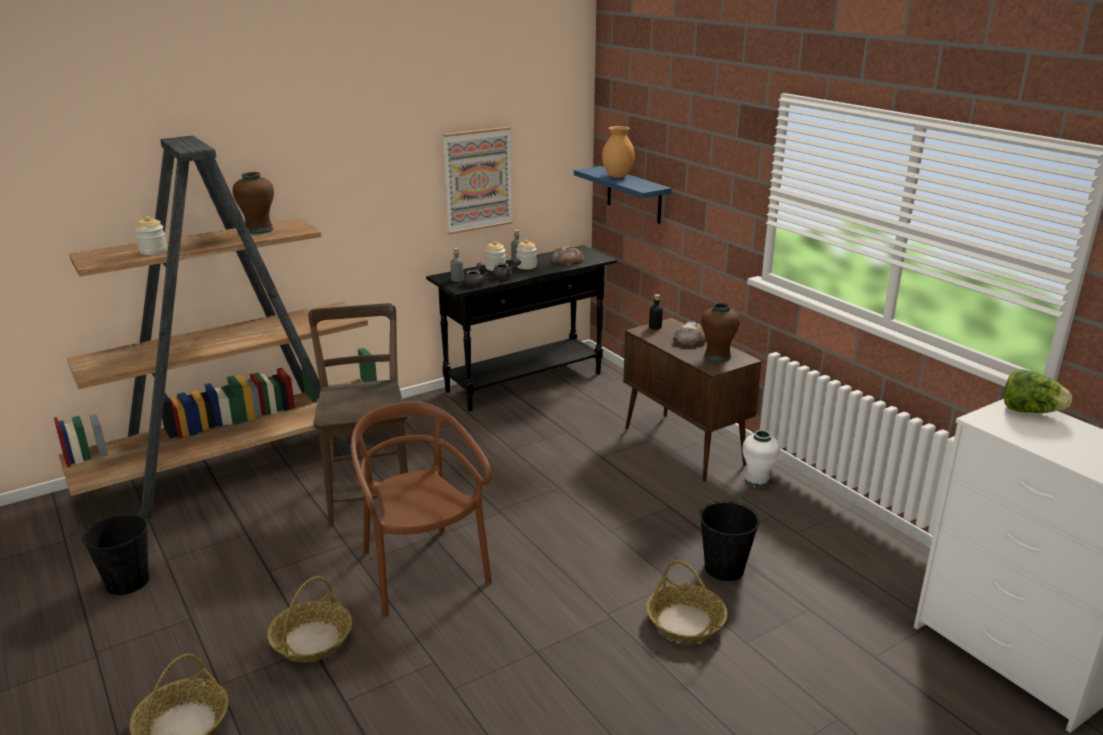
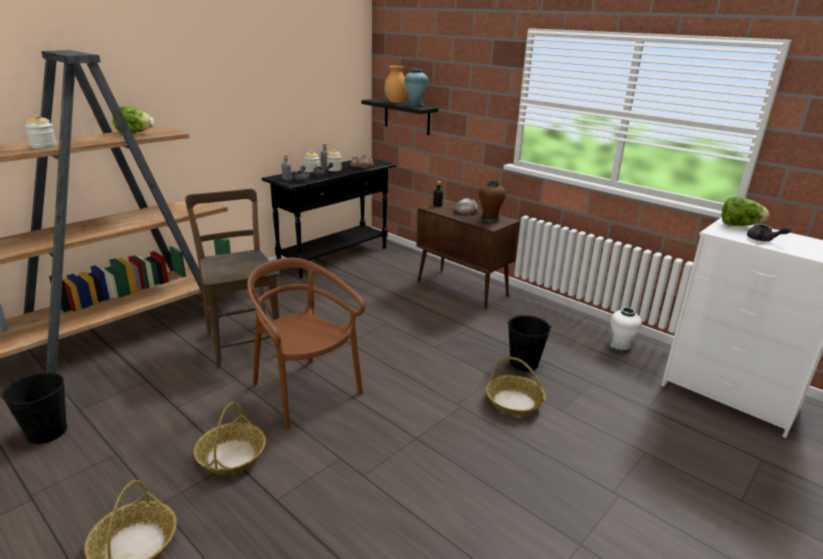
camera: 15 degrees left, 0 degrees up
(259, 230) = (134, 133): brown vase -> lettuce
(478, 180) = (295, 105): picture -> none
(634, 195) = (407, 116): blue shelf -> black shelf
(640, 184) = (415, 106): none -> turquoise vase
(757, 480) = (520, 305): white vase -> white vase (620, 347)
(1046, 440) = (763, 240): none -> grey teapot

